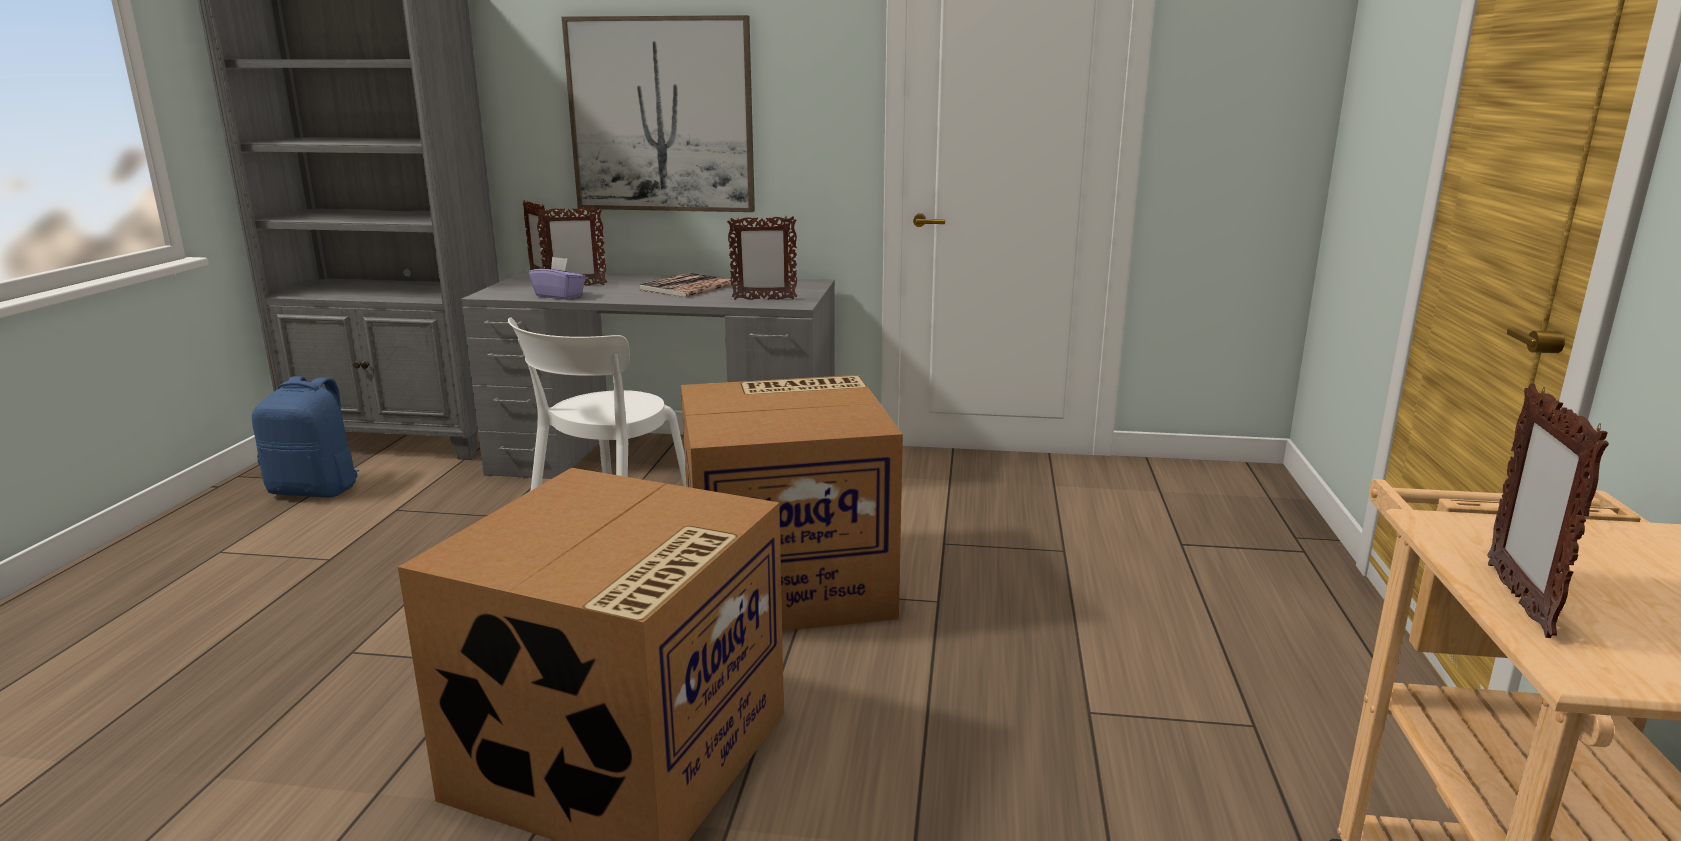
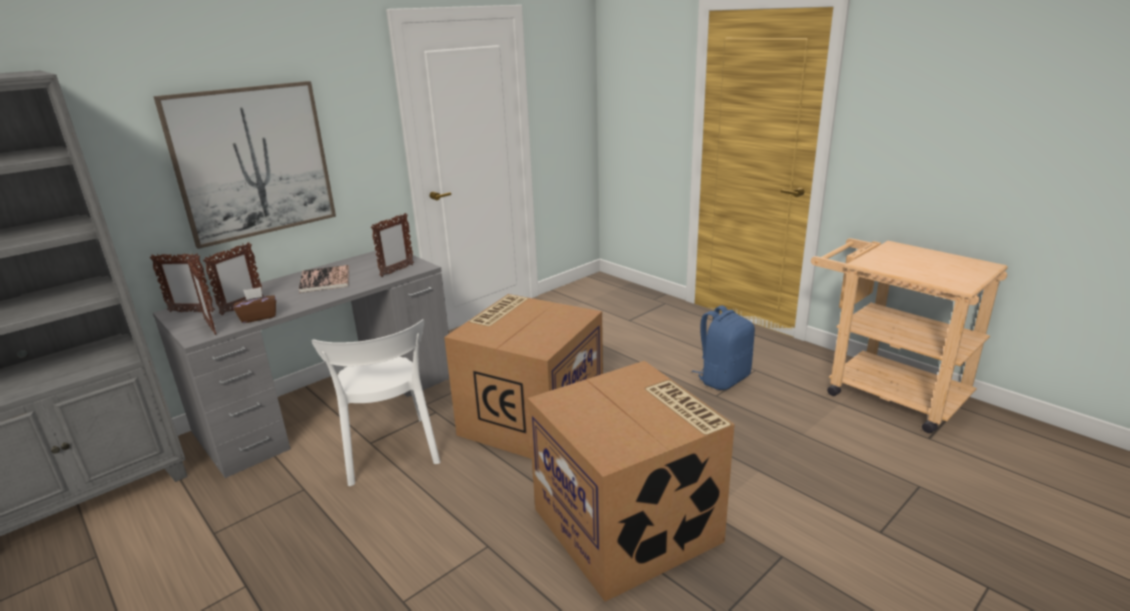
camera: 50 degrees left, 5 degrees up
(316, 490) = (98, 568): blue backpack -> blue backpack (723, 378)
(559, 296) = (258, 317): purple tissue box -> brown tissue box
(1518, 599) = (919, 276): picture frame -> picture frame (210, 326)

